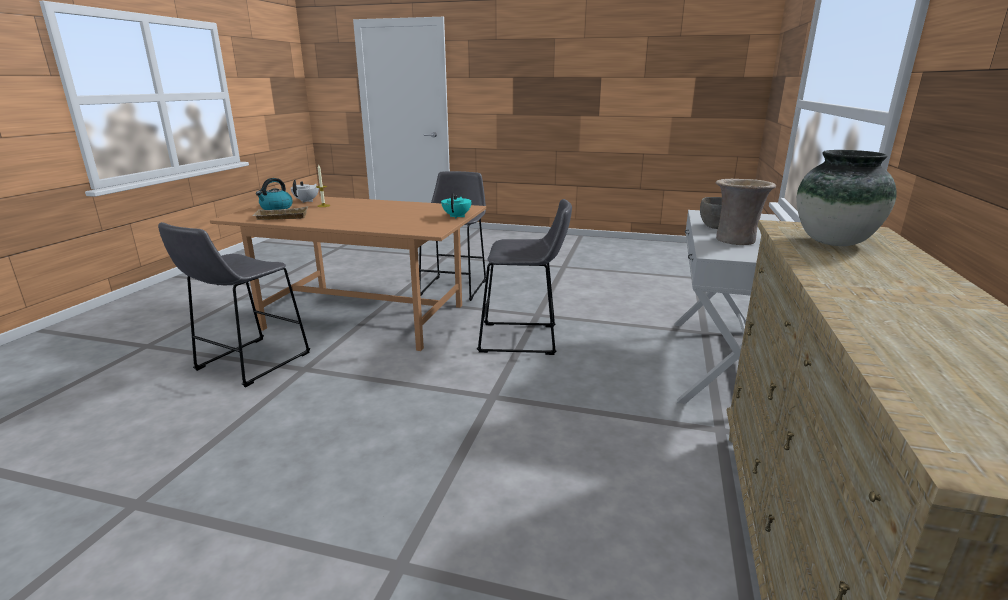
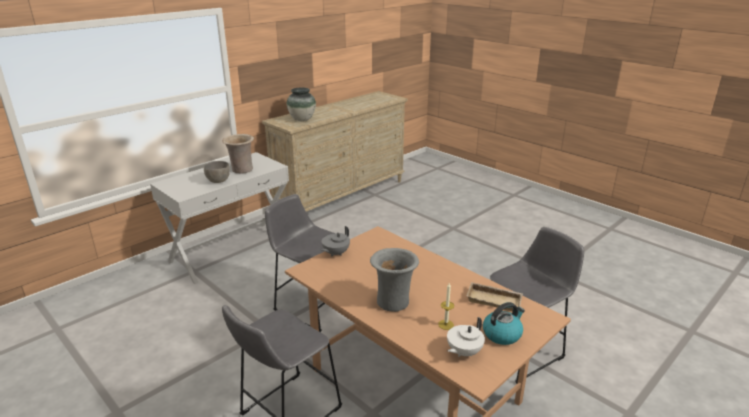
camera: 150 degrees left, 5 degrees up
(373, 207) = (393, 302): none -> grey vase
(457, 216) = (335, 253): turquoise teapot -> grey teapot

